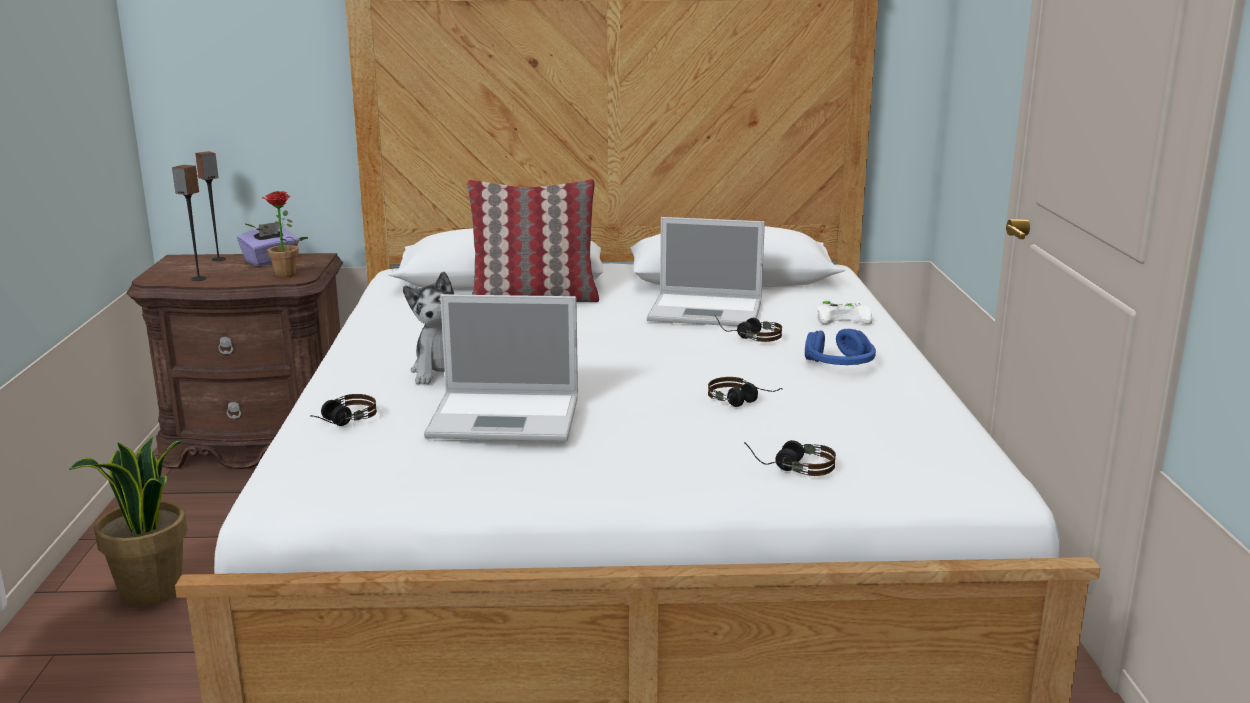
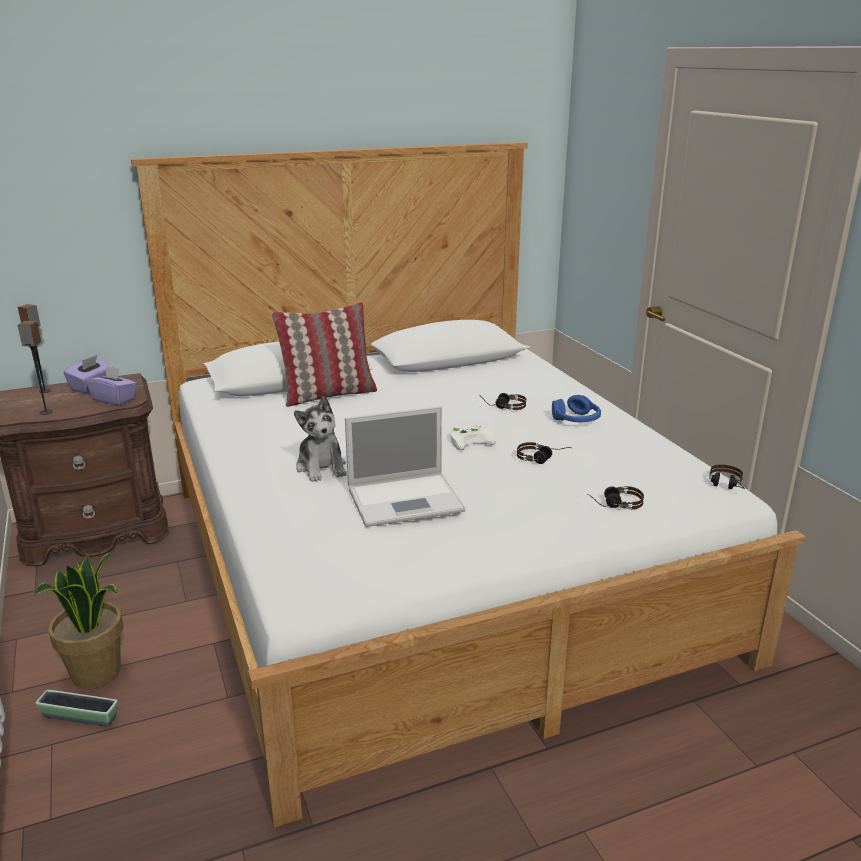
camera: 20 degrees left, 5 degrees up
(101, 633) = (80, 717): none -> planter
(281, 275) = (114, 399): potted plant -> purple tissue box
(340, 422) = (285, 524): headphones -> headphones (725, 486)
(708, 311) = (458, 389): laptop -> none
(844, 317) = (547, 382): white game controller -> white game controller (471, 439)

